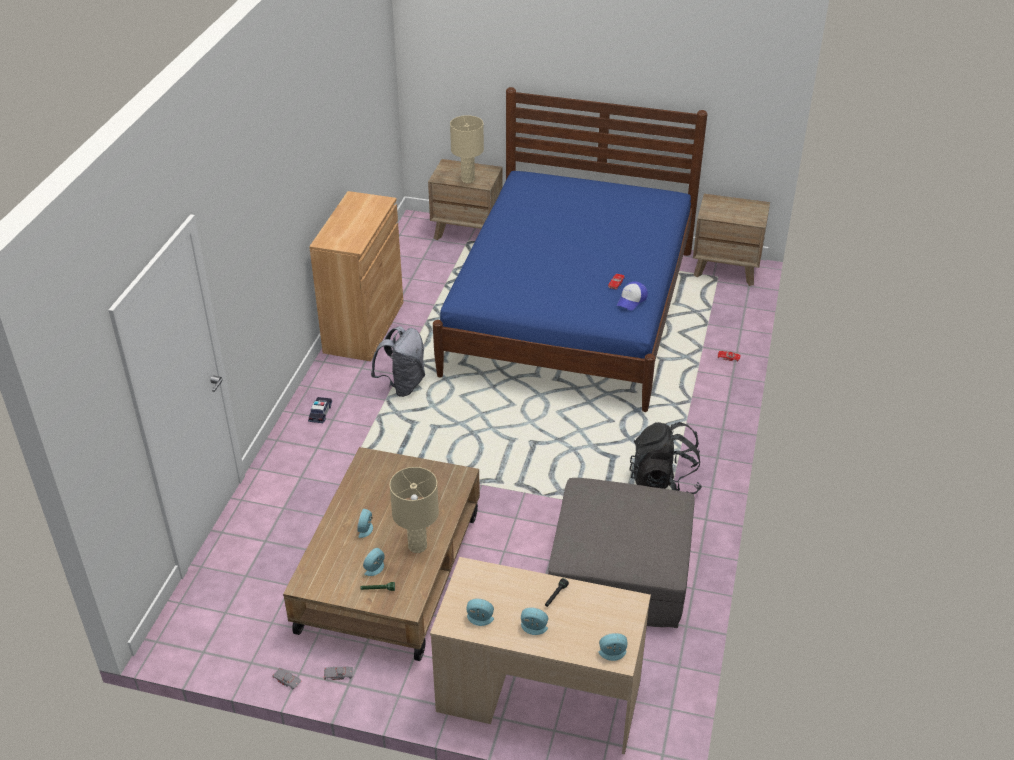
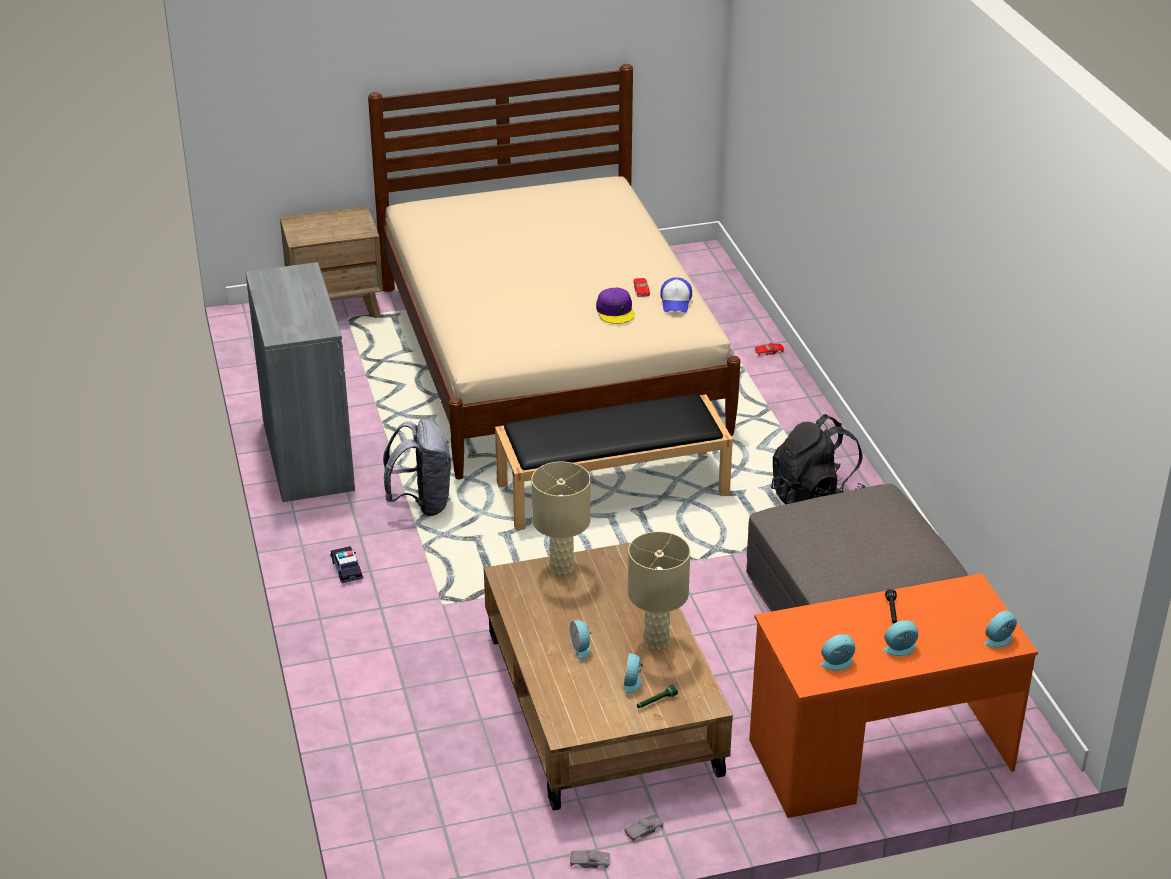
camera: 30 degrees left, 5 degrees down
(364, 327) = (308, 455): brown cabinet -> grey cabinet
(468, 179) = (339, 231): beige table lamp -> beige table lamp (561, 567)
(531, 421) = (613, 489): none -> black bench
(539, 696) = (879, 756): beige desk -> orange desk
(571, 311) = (548, 358): blue bed -> beige bed
(583, 293) = (615, 311): none -> purple cap
(726, 269) = (683, 260): brown nightstand -> none

